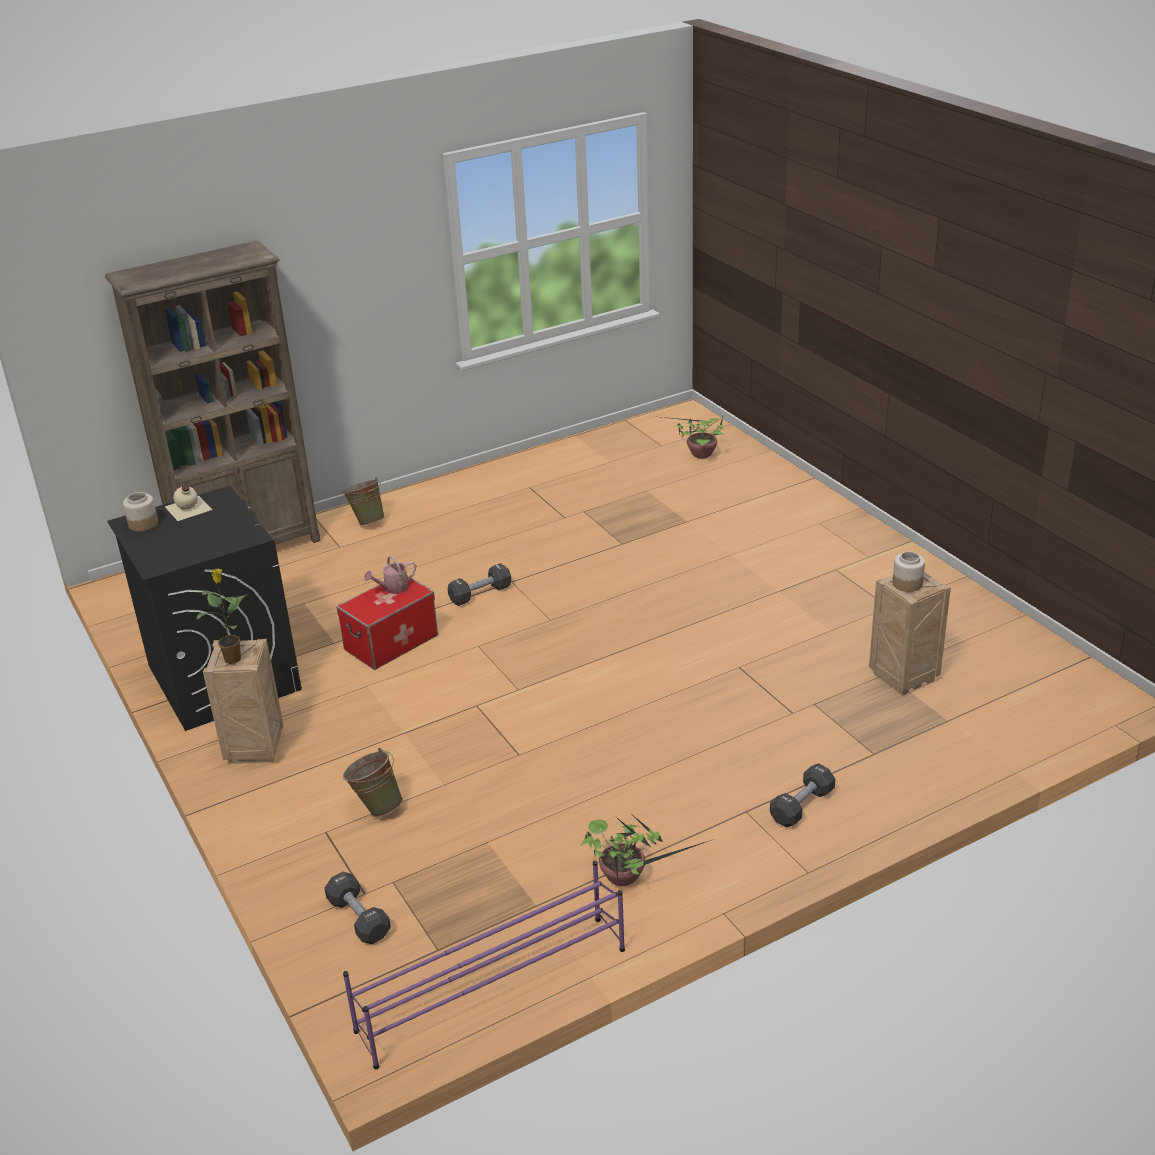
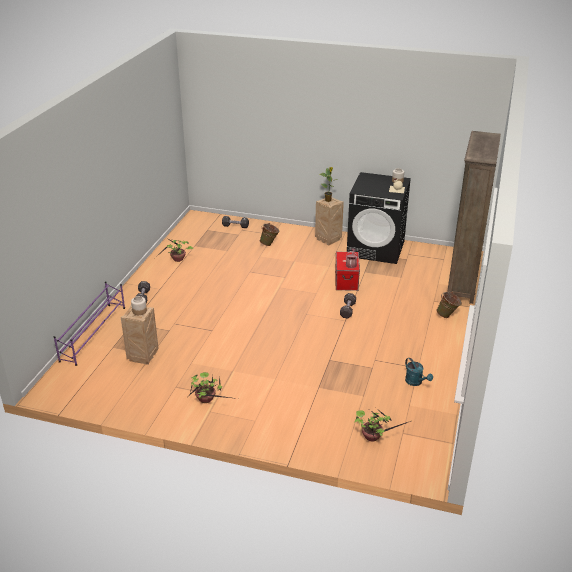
camera: 135 degrees right, 0 degrees up
(491, 989) = (184, 230): purple shoe rack -> purple shoe rack (94, 333)
(561, 476) = (416, 382): none -> turquoise watering can
(858, 570) = (207, 400): none -> potted plant

